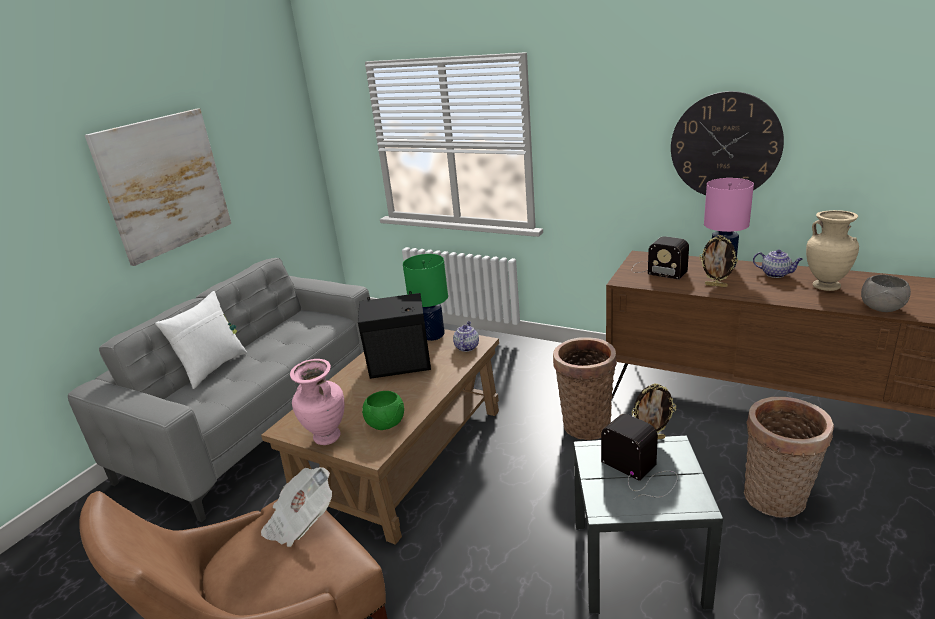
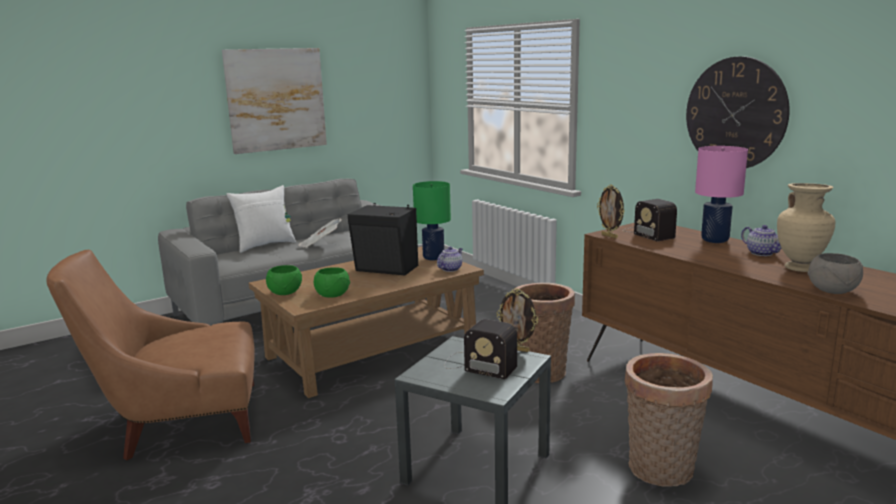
camera: 25 degrees right, 10 degrees down
(300, 521) = (223, 333): newspaper -> newspaper (320, 245)
(326, 438) = (284, 293): pink vase -> green bowl
(641, 472) = (477, 364): radio -> radio turned 135 degrees clockwise
(716, 285) = (685, 250): picture frame -> picture frame (610, 236)

